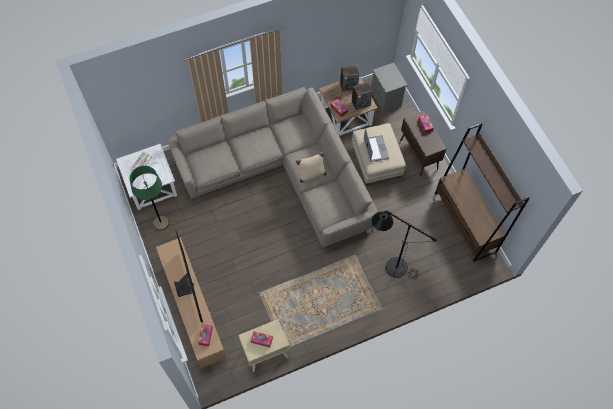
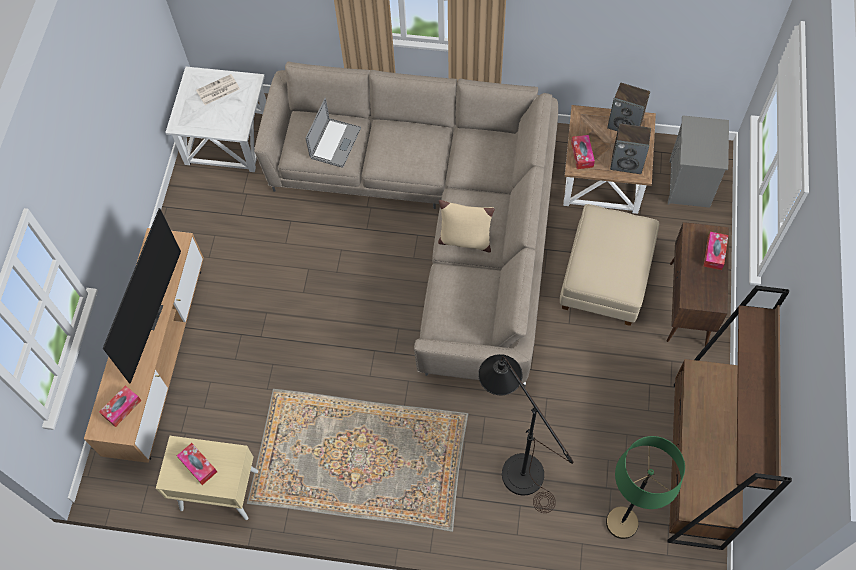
camera: 35 degrees right, 0 degrees up
(161, 223) = (203, 201): green floor lamp -> green floor lamp (622, 523)
(376, 148) = (604, 252): laptop -> laptop (335, 143)

